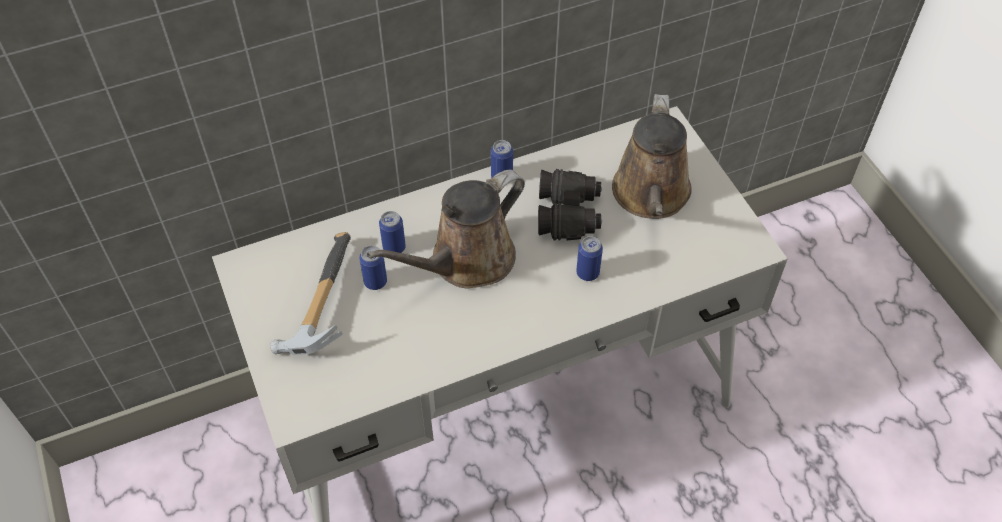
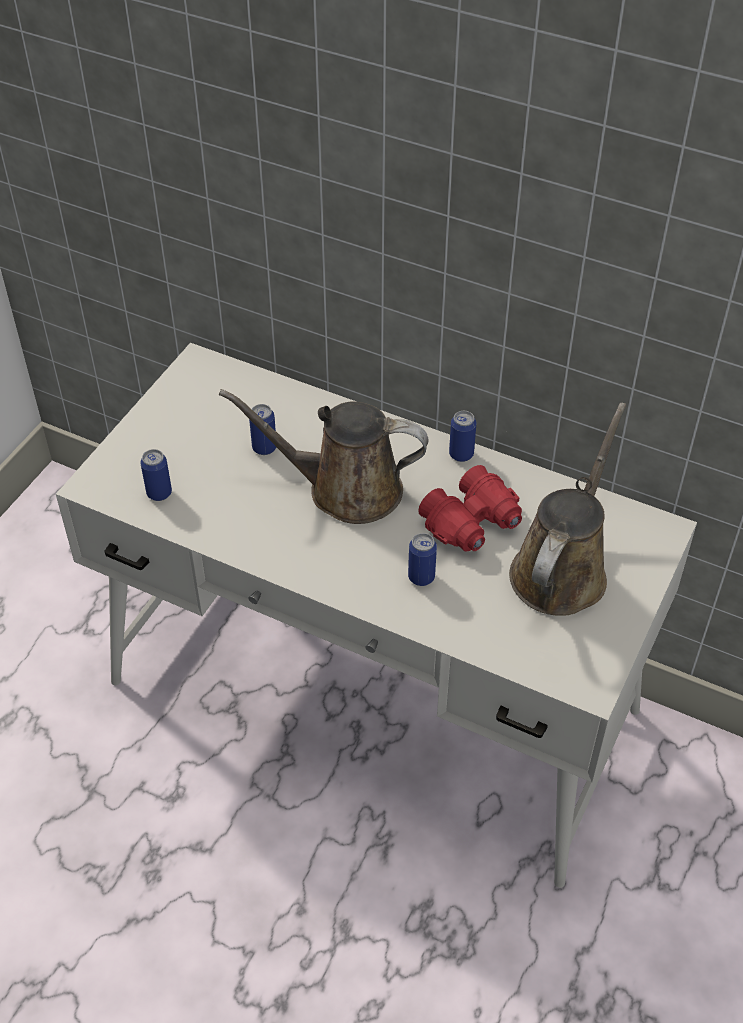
camera: 50 degrees right, 5 degrees down
(317, 305) = (207, 429): hammer -> none
(394, 247) = (310, 436): can -> can (159, 493)
(569, 213) = (473, 523): black binoculars -> red binoculars
(651, 195) = (562, 569): brown watering can -> brown watering can turned 150 degrees clockwise

